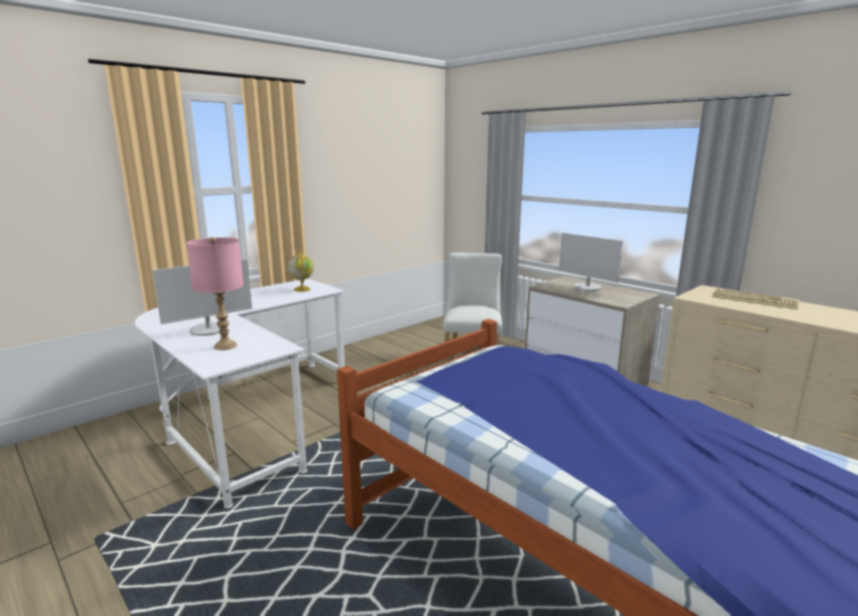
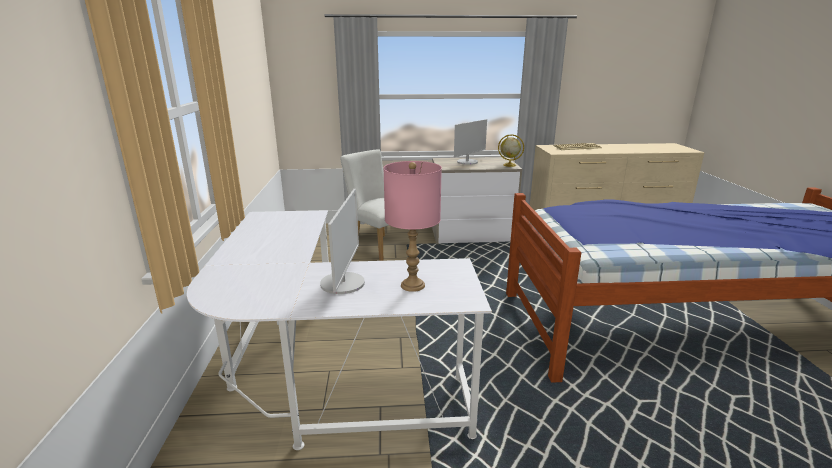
camera: 50 degrees left, 5 degrees up
(302, 289) = (286, 221): globe -> globe (509, 165)
(587, 287) = (467, 162): monitor -> monitor turned 45 degrees counterclockwise

